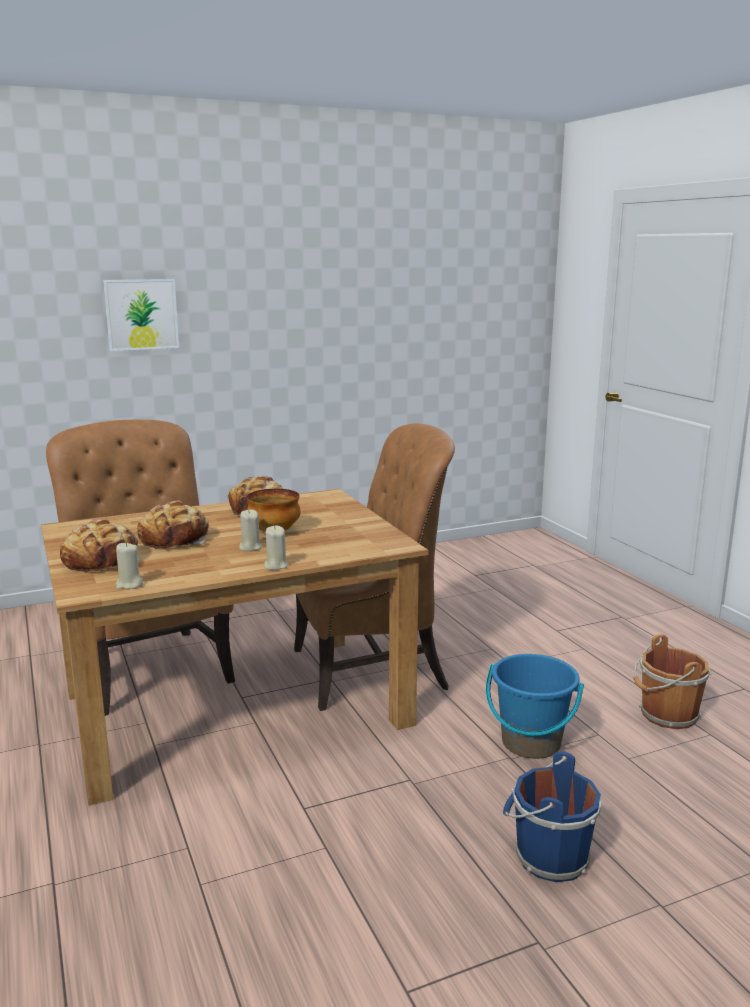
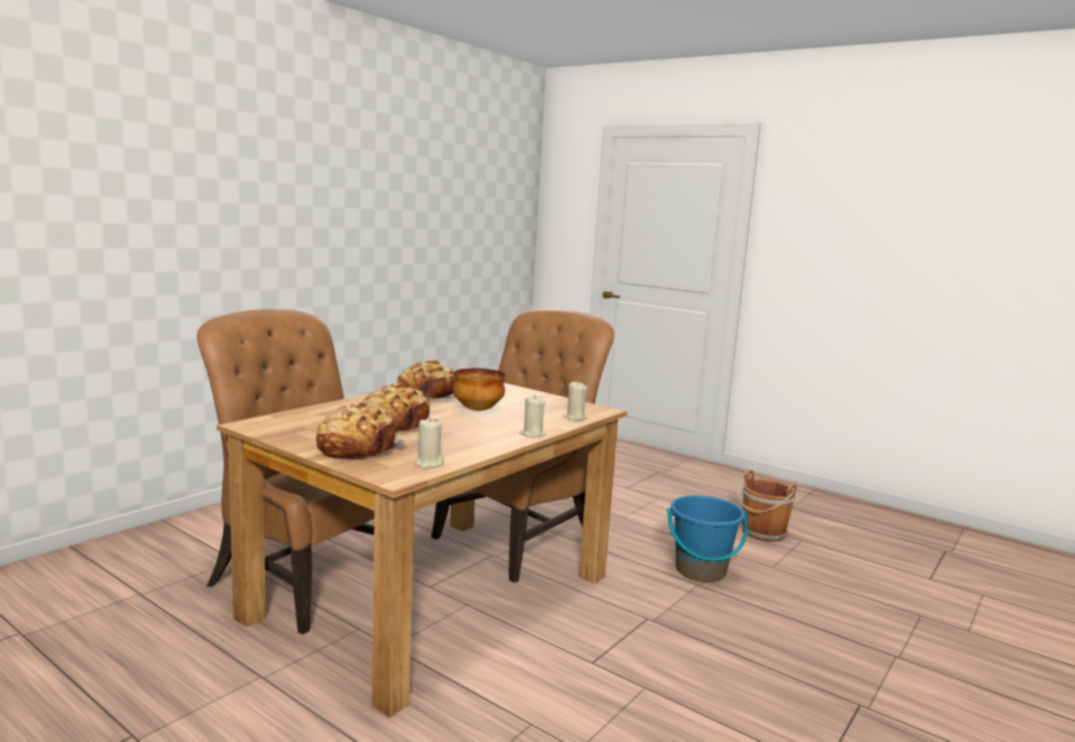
camera: 30 degrees left, 5 degrees down
(141, 314) = (215, 203): picture -> none
(250, 547) = (481, 423): beige candle -> beige candle (574, 418)
(548, 857) = (801, 646): blue bucket -> none

